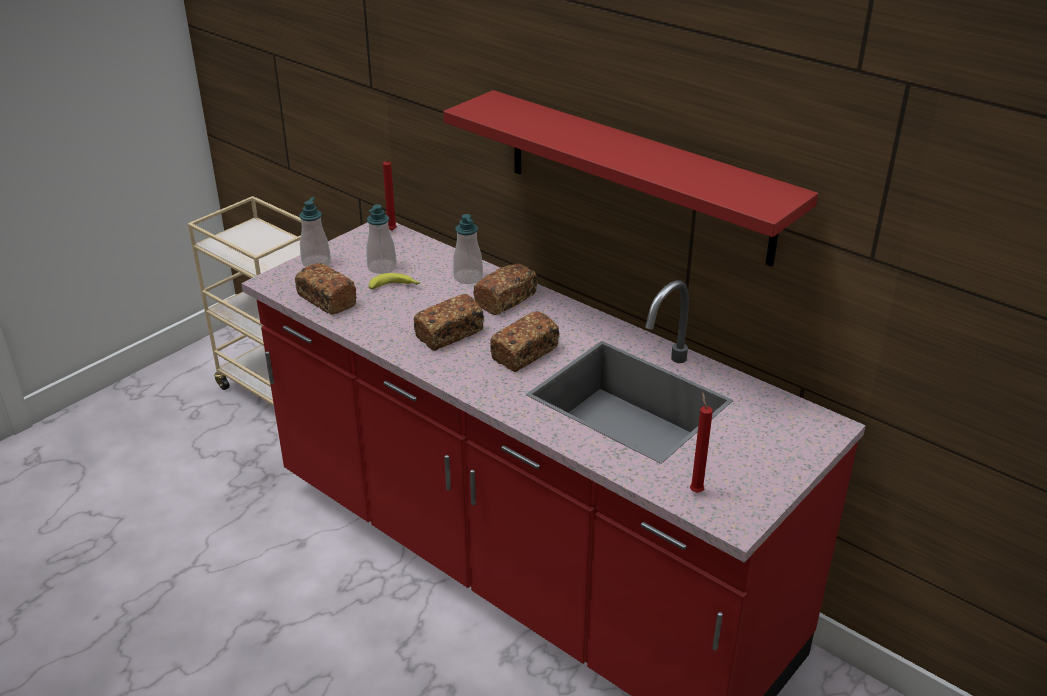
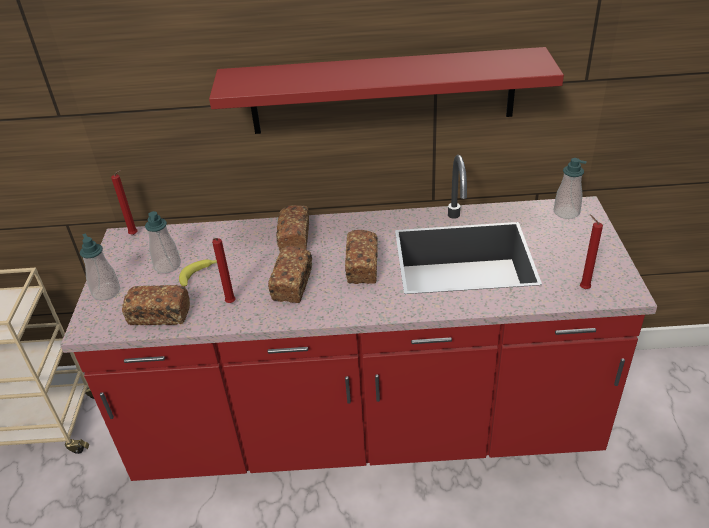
camera: 40 degrees left, 5 degrees up
(384, 321) = (230, 304): none -> red candle
(468, 277) = (245, 237): soap dispenser -> soap dispenser (566, 212)

